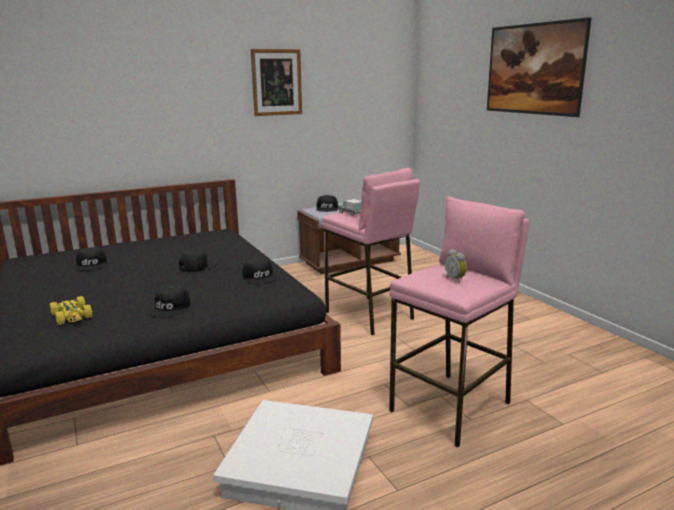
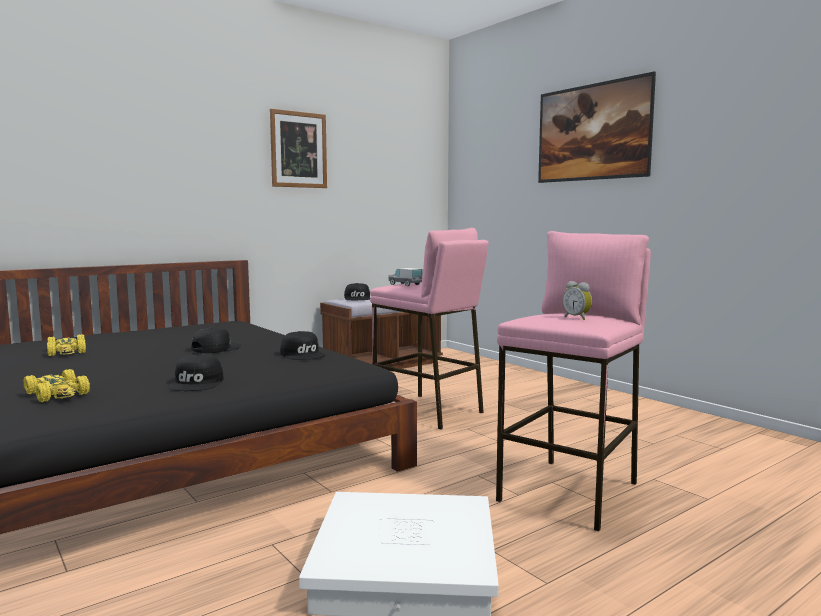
camera: 10 degrees left, 10 degrees down
(92, 265) = (67, 351): black cap -> yellow toy car

